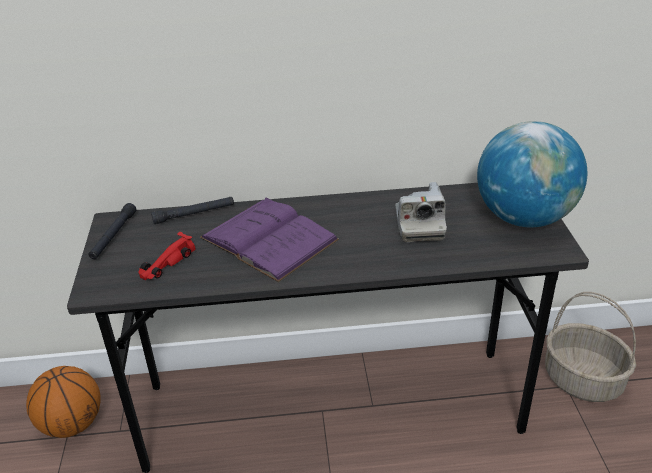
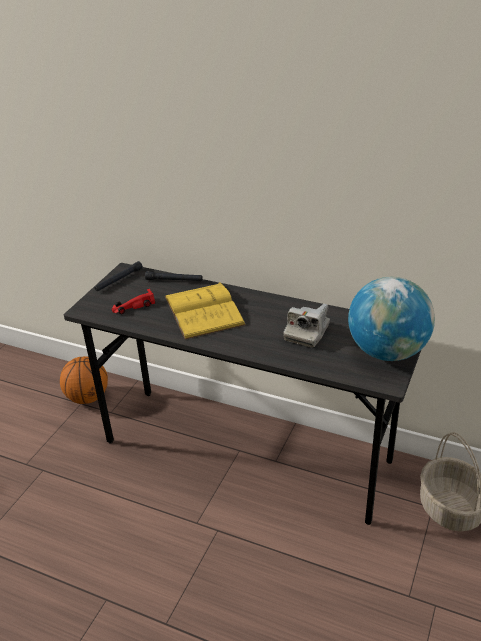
camera: 30 degrees right, 0 degrees up
(269, 239) = (203, 310): purple book -> yellow book

